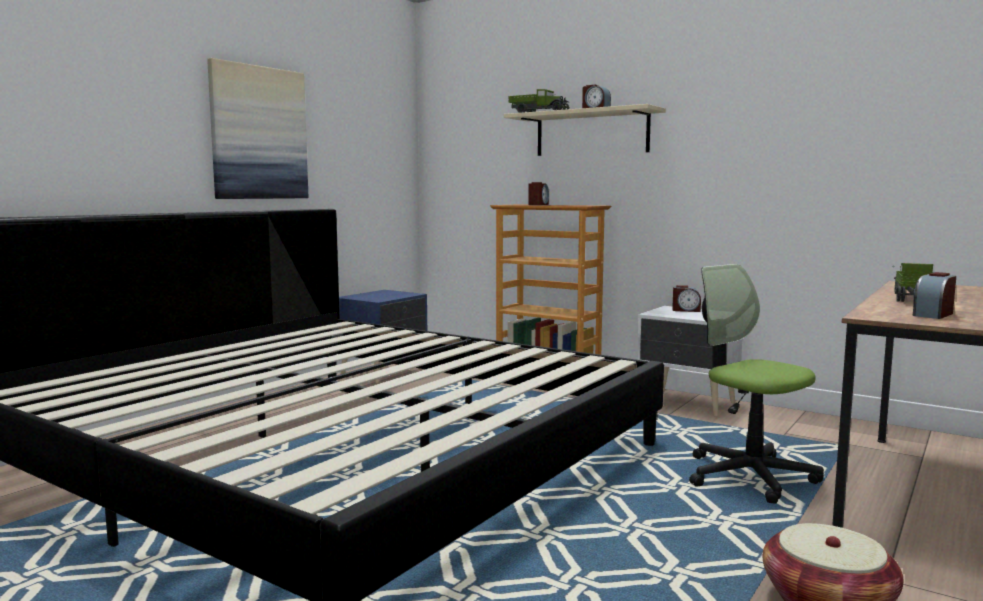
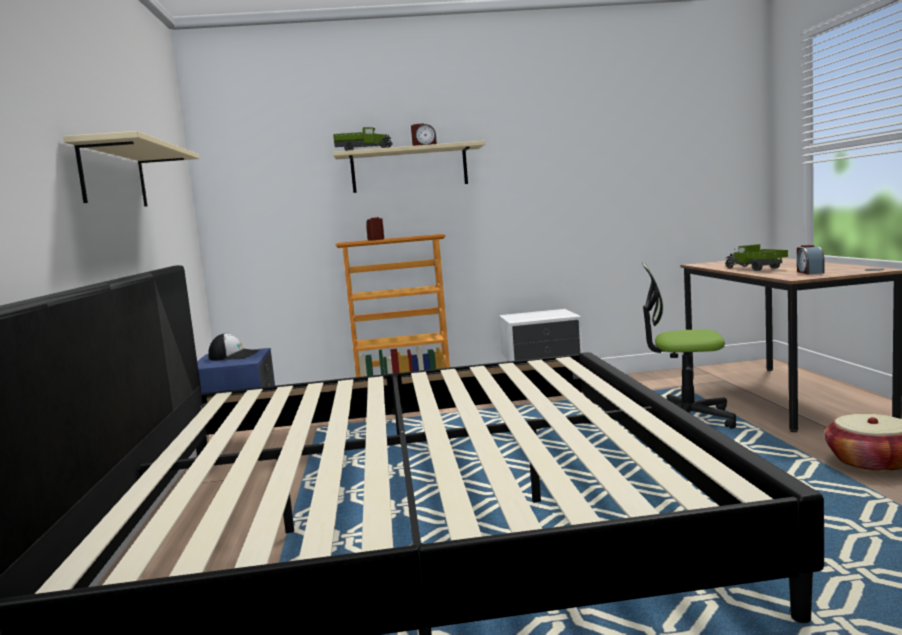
camera: 40 degrees left, 0 degrees up
(258, 133) = (114, 176): picture -> beige shelf
(388, 294) = (234, 356): none -> cap
(686, 310) = (527, 314): alarm clock -> none

